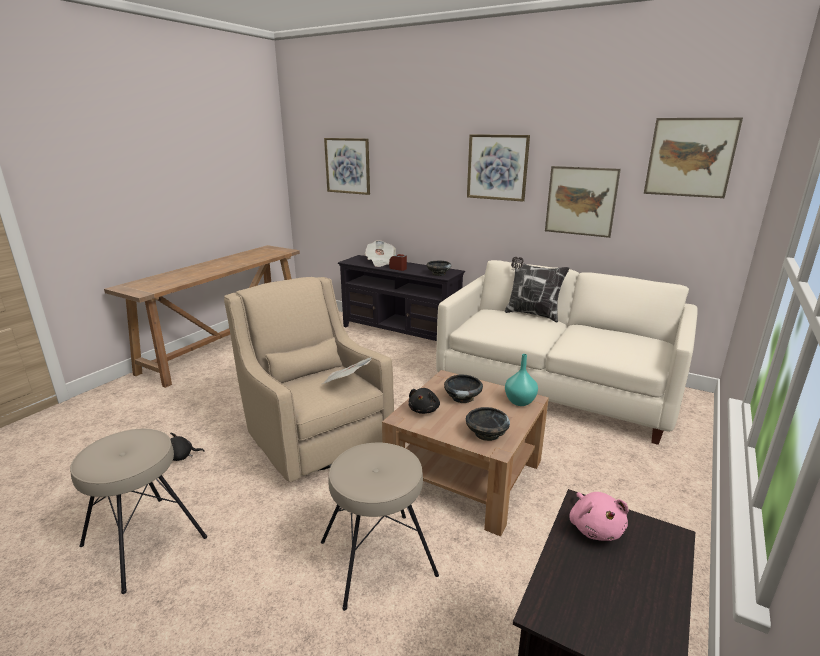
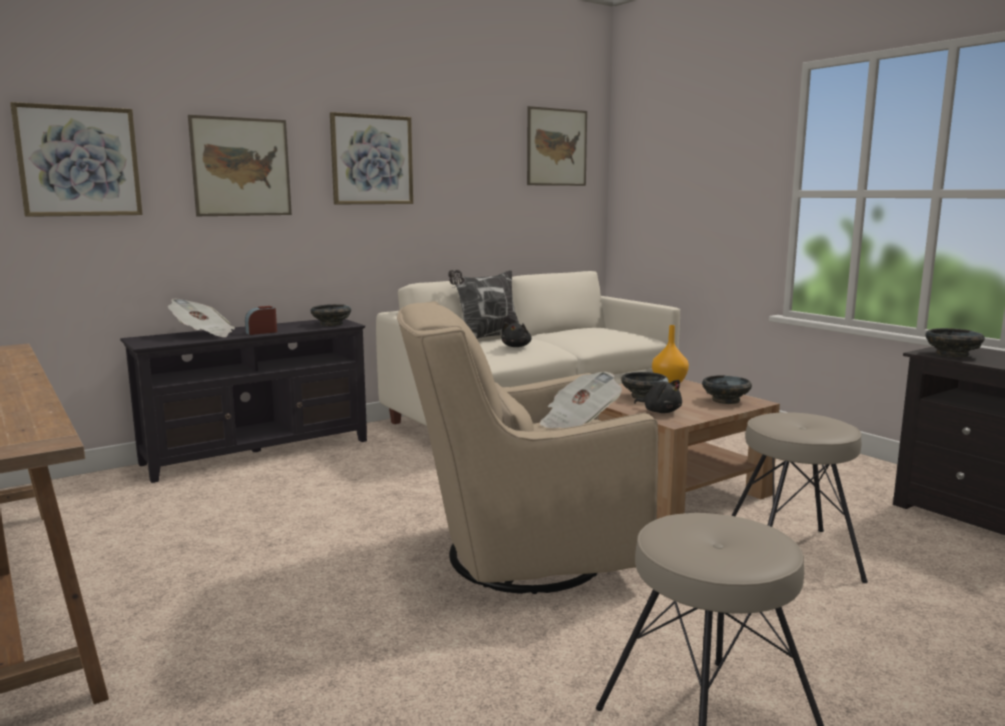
camera: 65 degrees left, 10 degrees down
(181, 456) = (466, 681): black plush toy -> black plush toy (516, 346)
(520, 401) = (669, 382): turquoise vase -> orange vase
(581, 201) = (472, 198): picture -> picture (241, 167)
(595, 528) = (951, 354): pink plush toy -> black bowl

